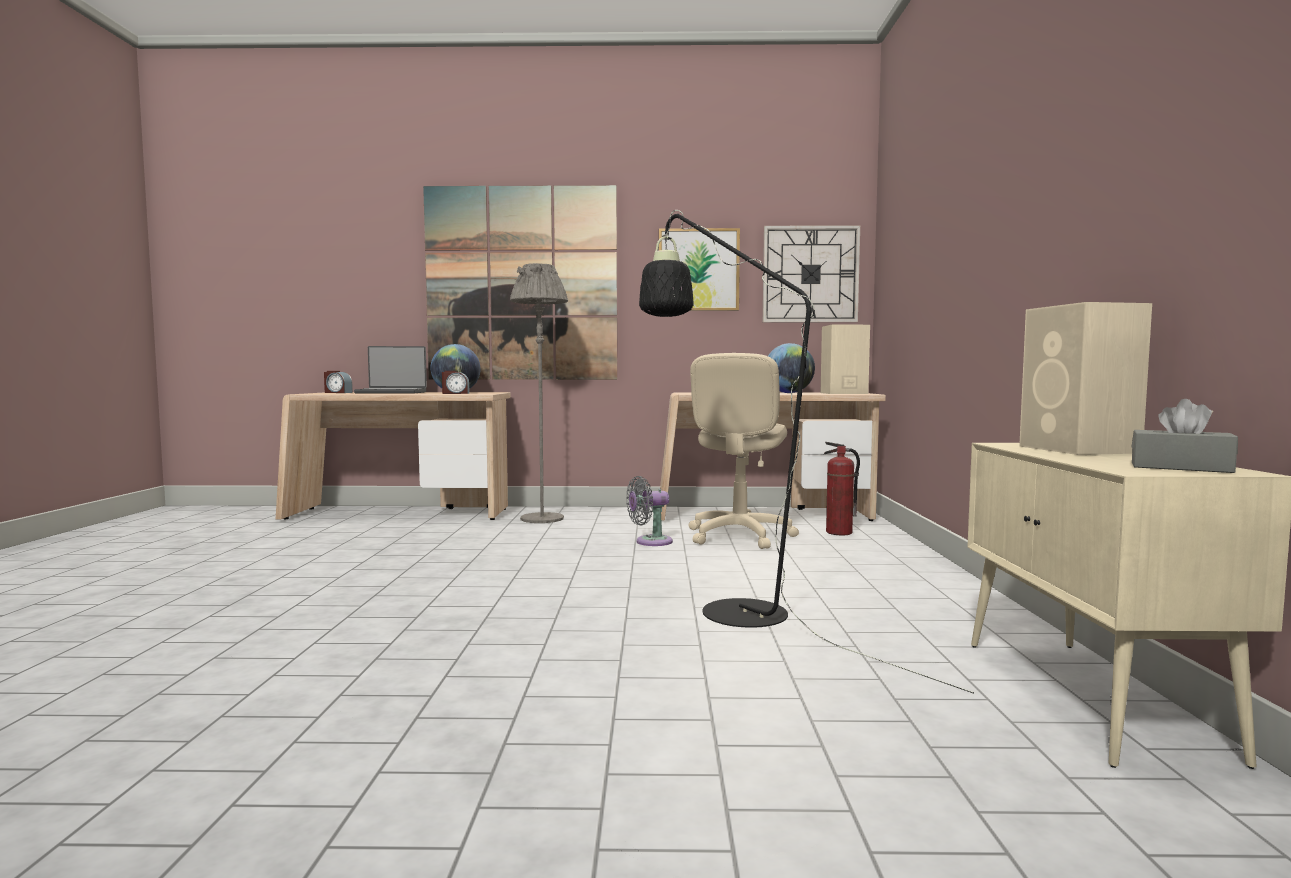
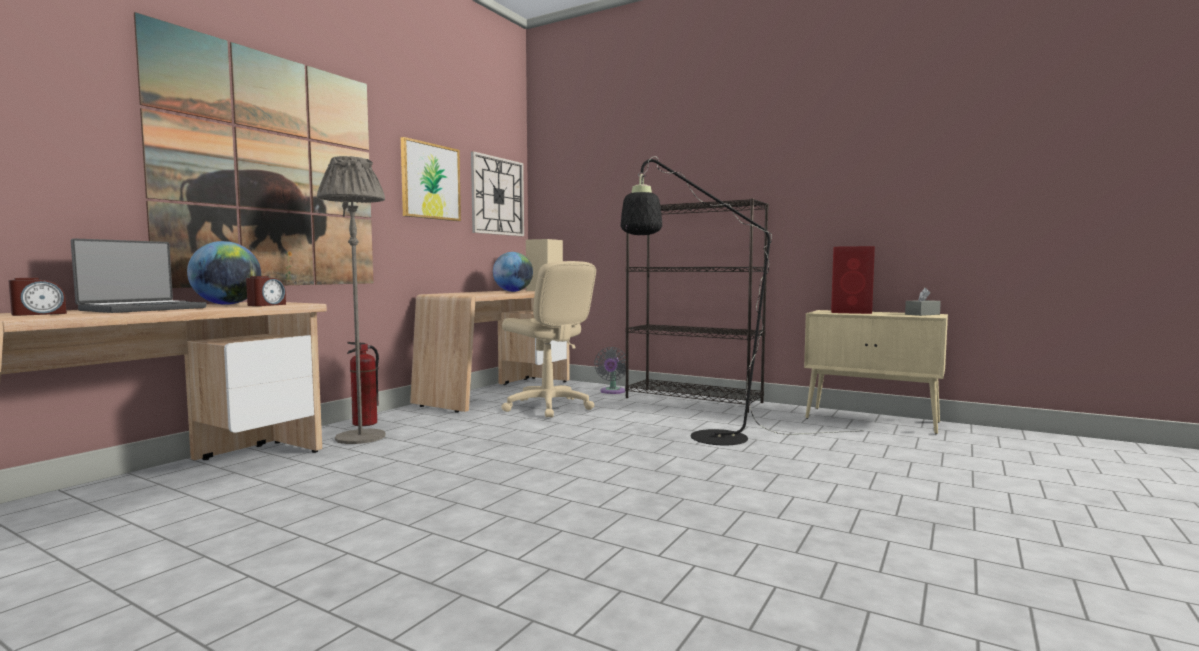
camera: 60 degrees left, 0 degrees up
(650, 542) = (520, 425): grey fan -> grey fan (612, 392)
(838, 532) = (581, 391): fire extinguisher -> fire extinguisher (365, 423)
(924, 576) = (694, 400): none -> black bookcase
(1080, 450) = (852, 312): beige speaker -> red speaker

